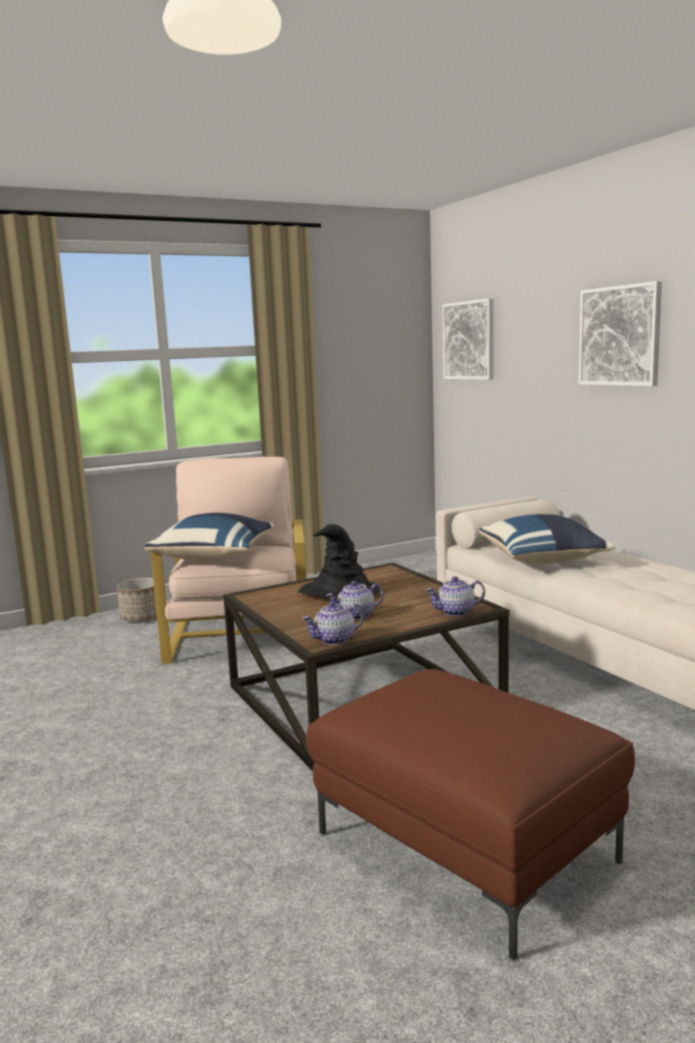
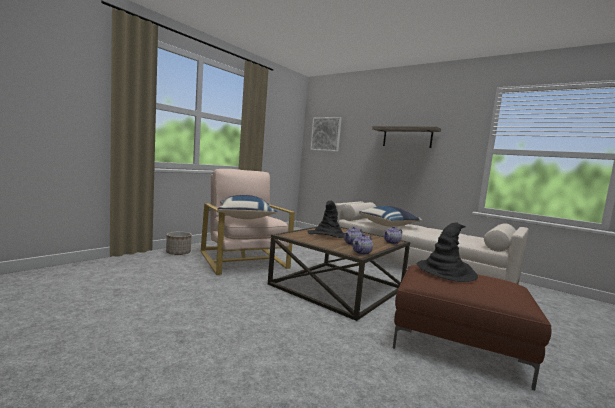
camera: 25 degrees left, 5 degrees down
(435, 692) = (446, 271): none -> black hat
(620, 336) = (407, 137): picture -> shelf

